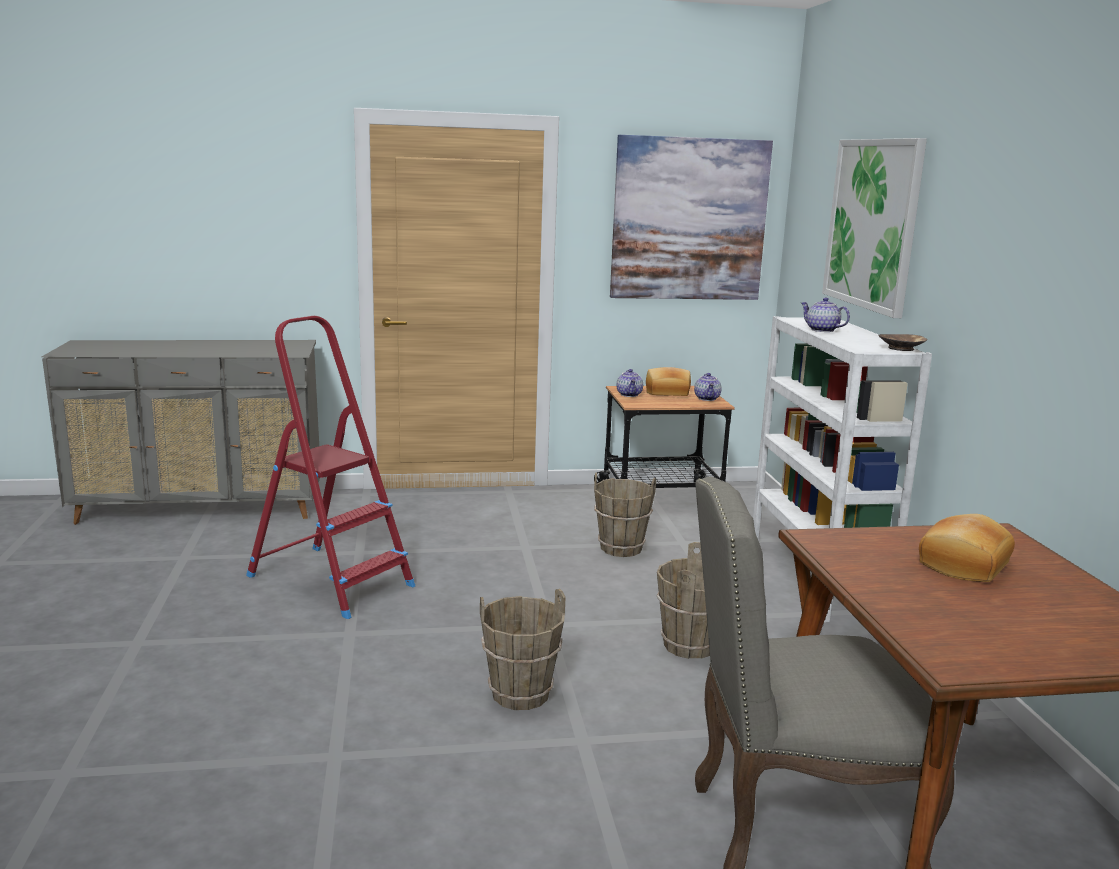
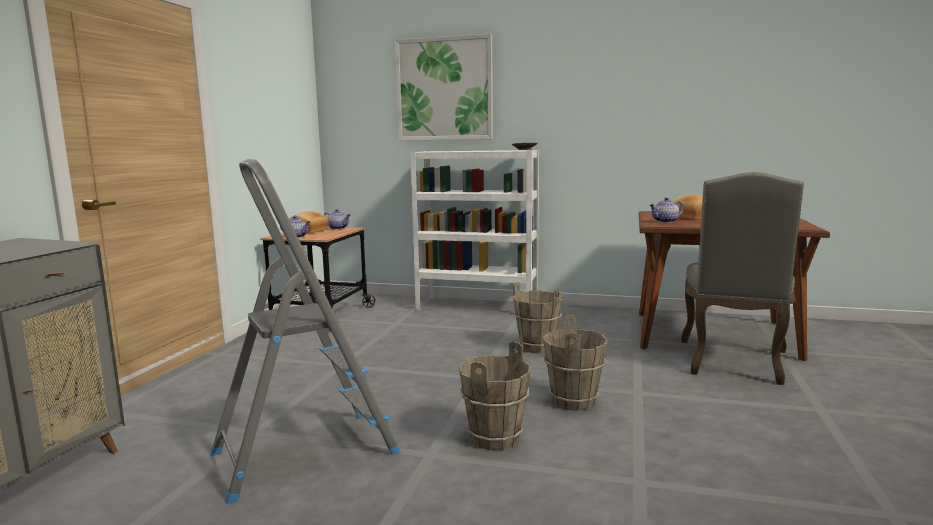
camera: 65 degrees left, 5 degrees down
(331, 581) = (307, 452): red step ladder -> grey step ladder
(621, 548) = (383, 339): brown bucket -> brown bucket (494, 438)
(689, 219) = (279, 98): picture -> none
(821, 330) = (463, 151): teapot -> teapot (665, 221)

